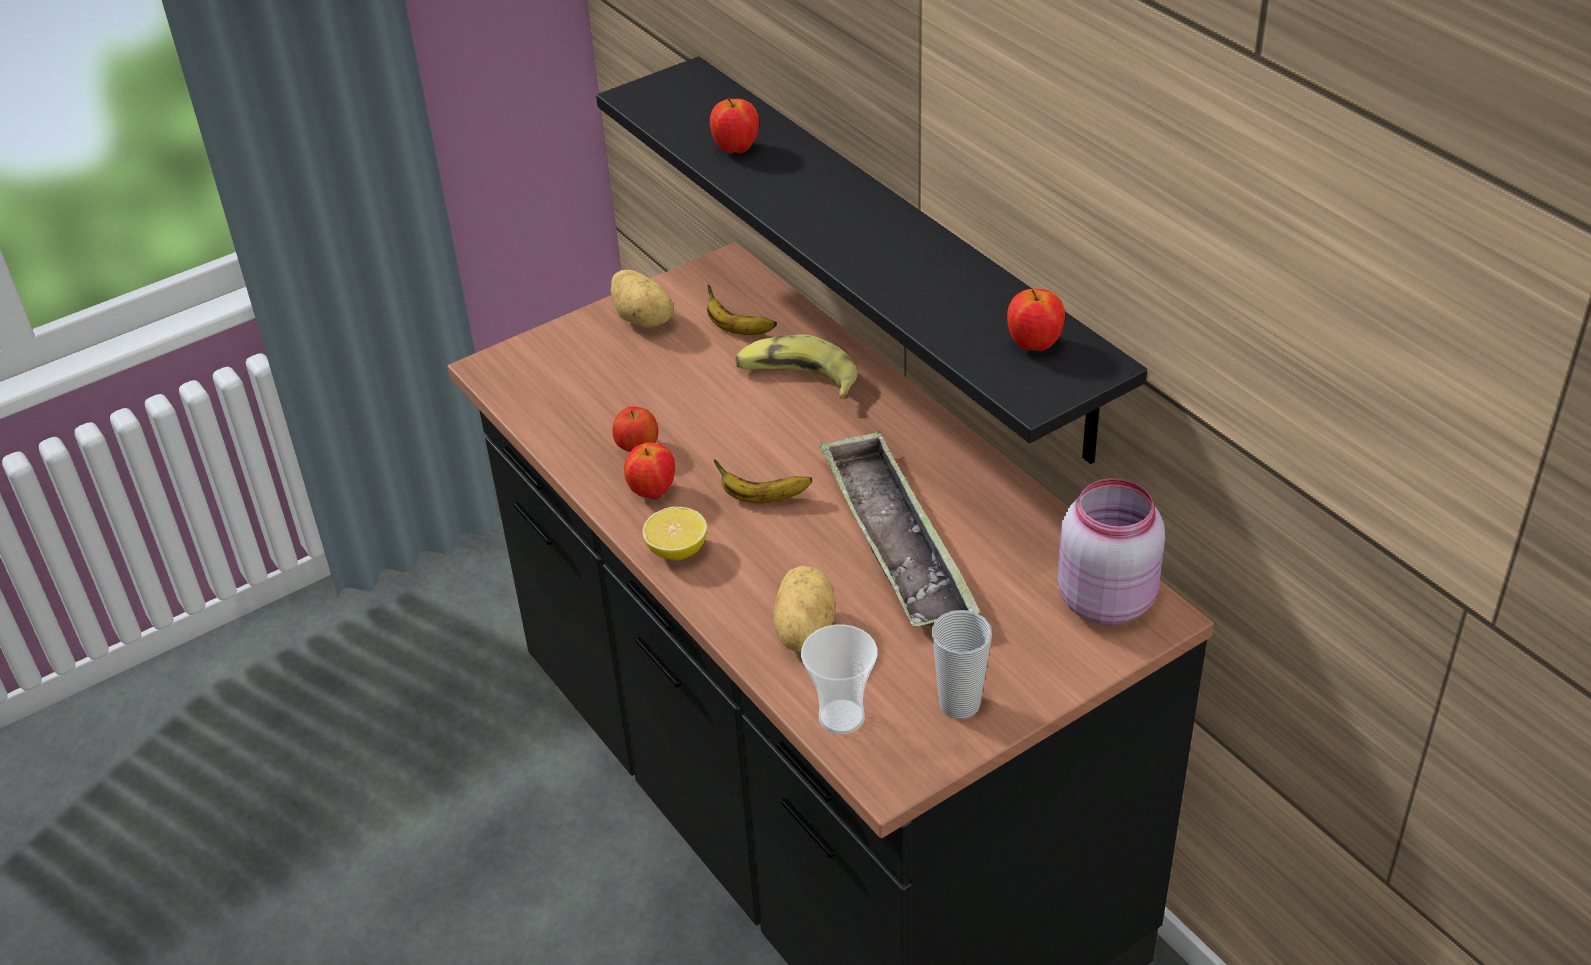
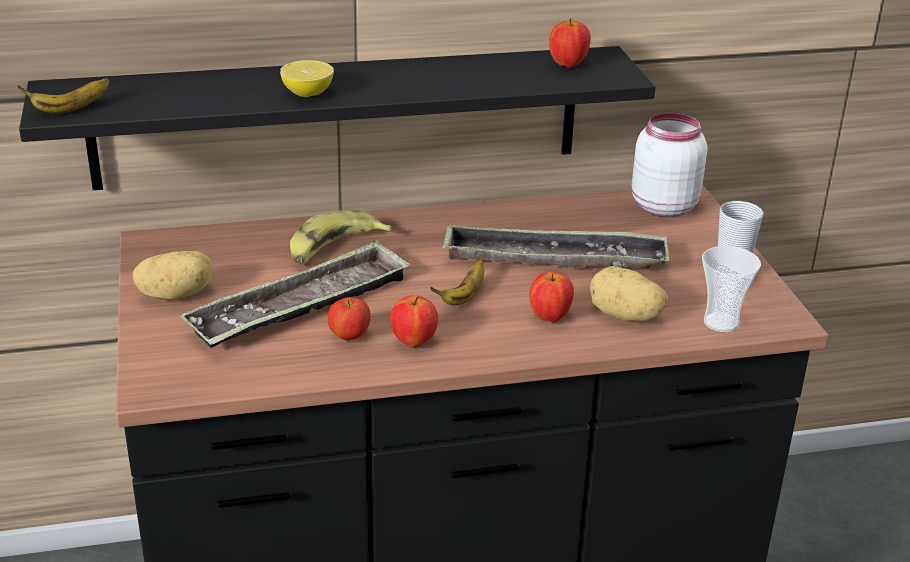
camera: 70 degrees left, 10 degrees down
(672, 398) = (301, 306): none -> tray
(677, 550) = (495, 347): lemon -> lemon (308, 94)
(736, 149) = (200, 95): apple -> apple (549, 317)
(737, 330) = (243, 257): banana -> banana (70, 109)
(1105, 598) = (661, 206): pink jar -> white jar

